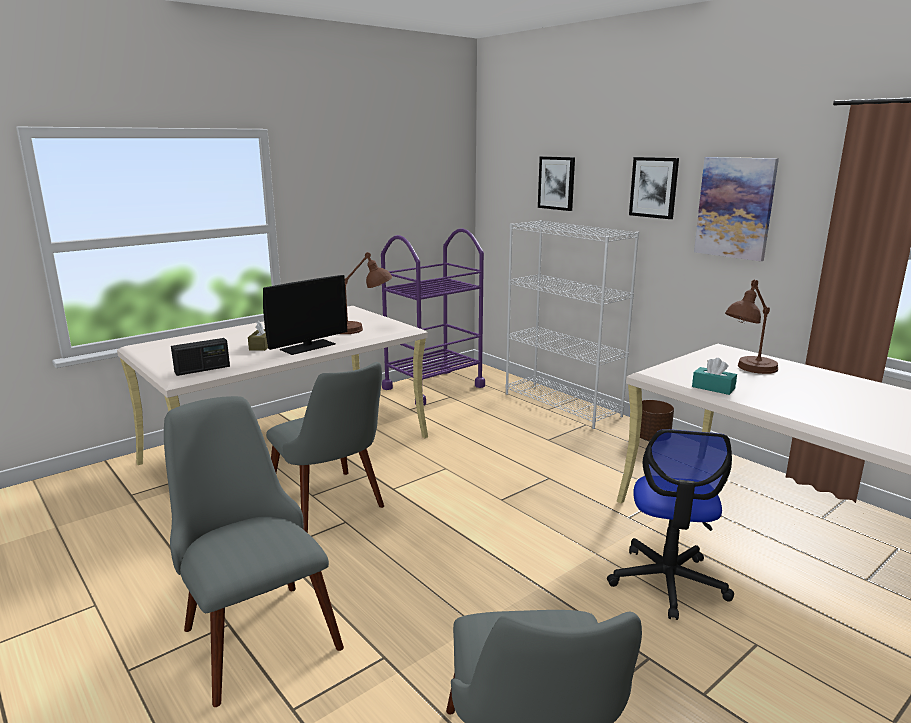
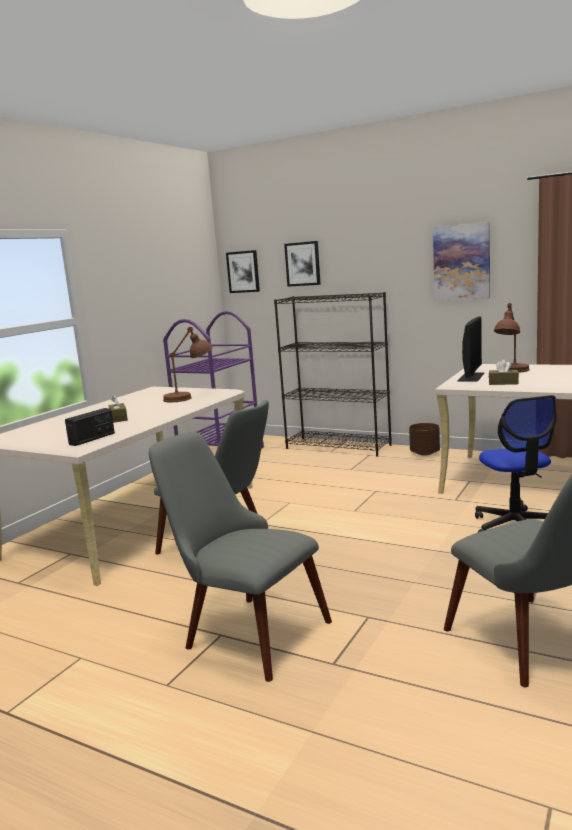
camera: 20 degrees left, 5 degrees down
(308, 347) = (162, 412): monitor -> monitor (471, 377)
(562, 405) = (338, 447): white bookcase -> black bookcase
(654, 187) = (392, 256): picture -> picture (243, 271)
(713, 388) = (503, 383): turquoise tissue box -> brown tissue box

